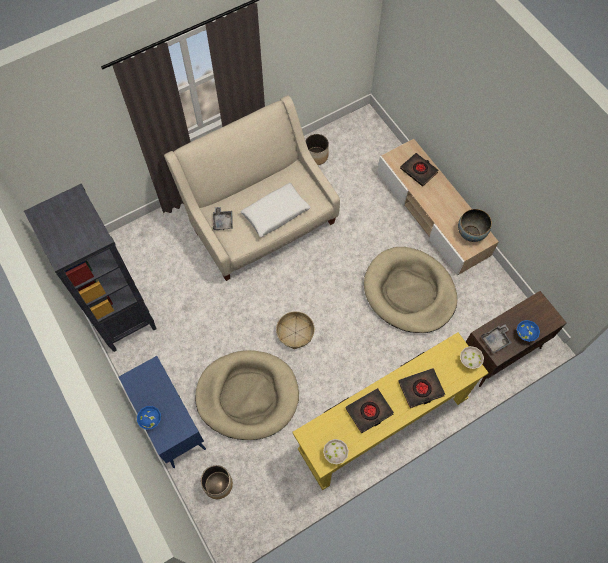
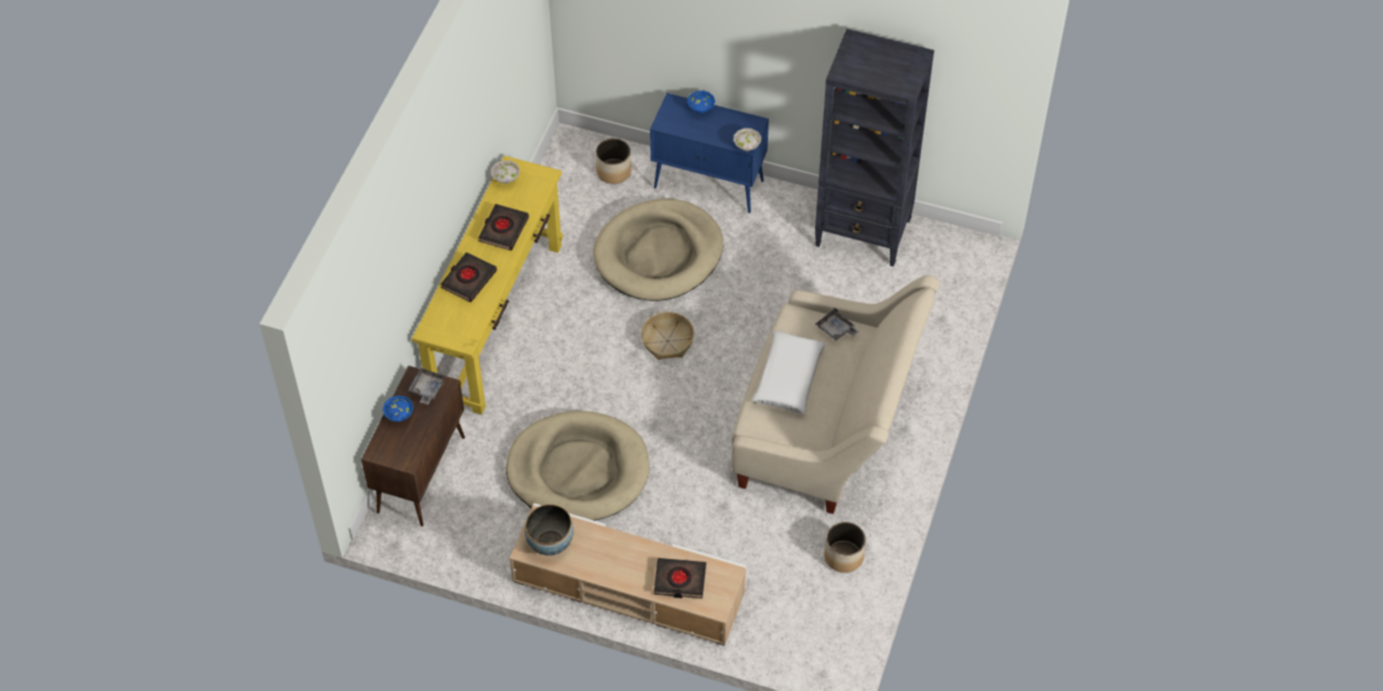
camera: 140 degrees right, 10 degrees down
(469, 361) = (439, 335): white bowl -> white bowl (747, 147)

